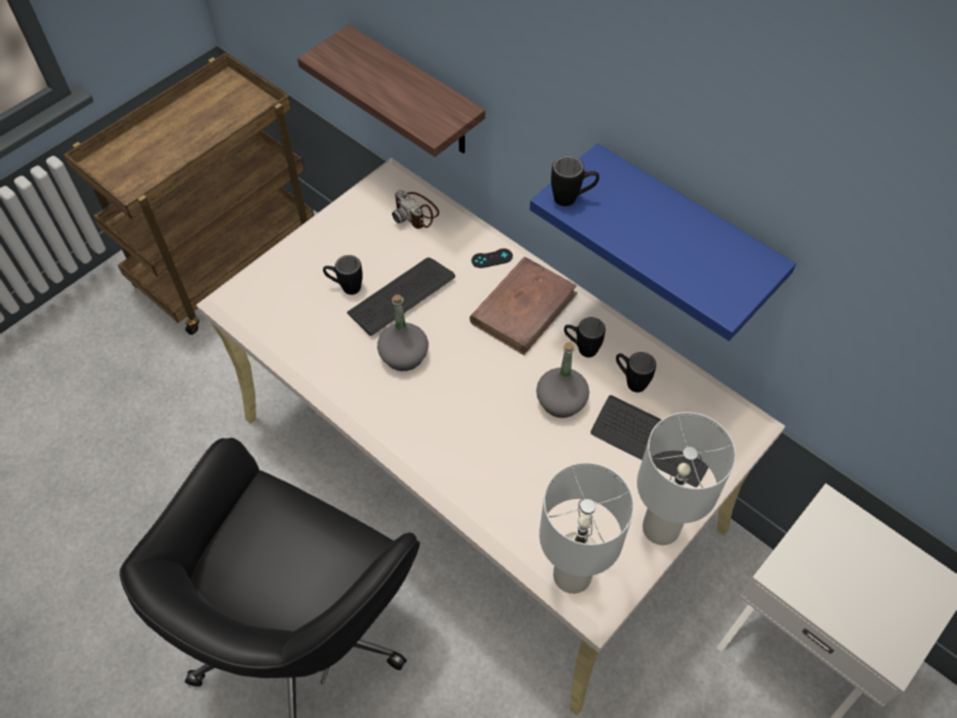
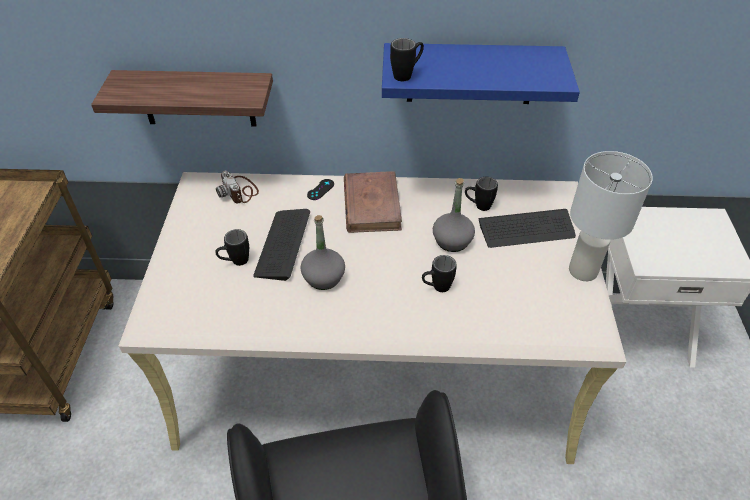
camera: 40 degrees left, 10 degrees down
(416, 212) = (239, 191): camera -> camera turned 45 degrees clockwise
(573, 576) = (570, 330): white table lamp -> none
(581, 348) = (431, 206): black mug -> black mug (436, 288)

